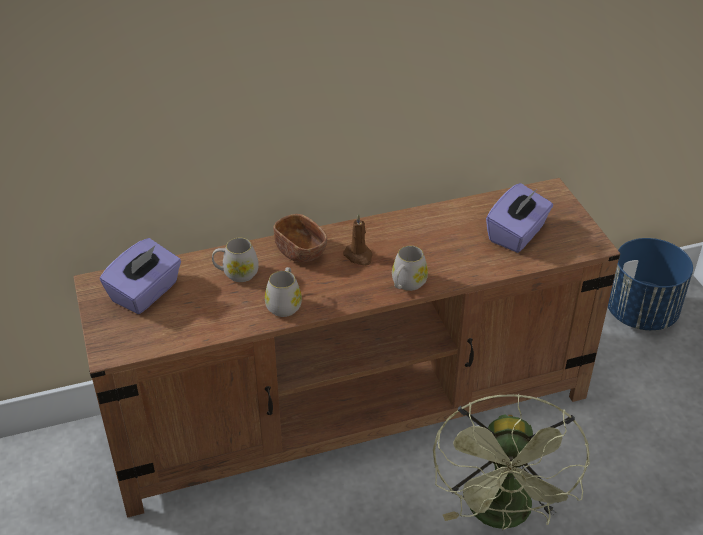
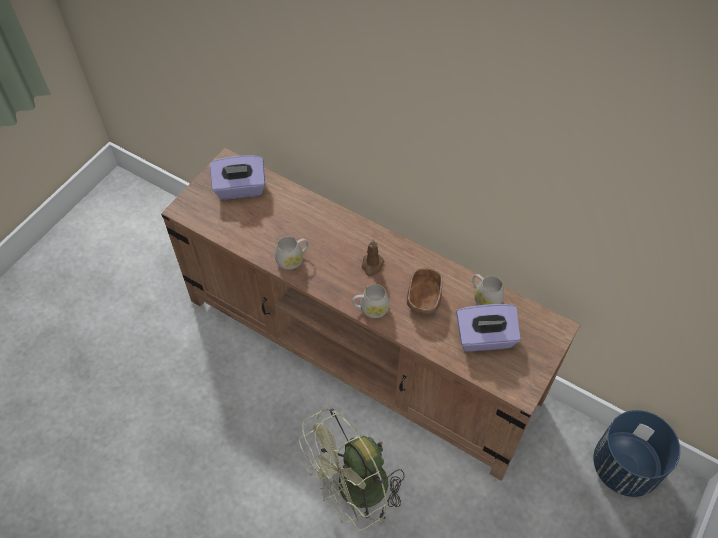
camera: 50 degrees right, 15 degrees up
(236, 273) = (296, 217): white mug -> white mug (485, 297)
(300, 251) = (346, 233): brown bowl -> brown bowl (423, 299)

